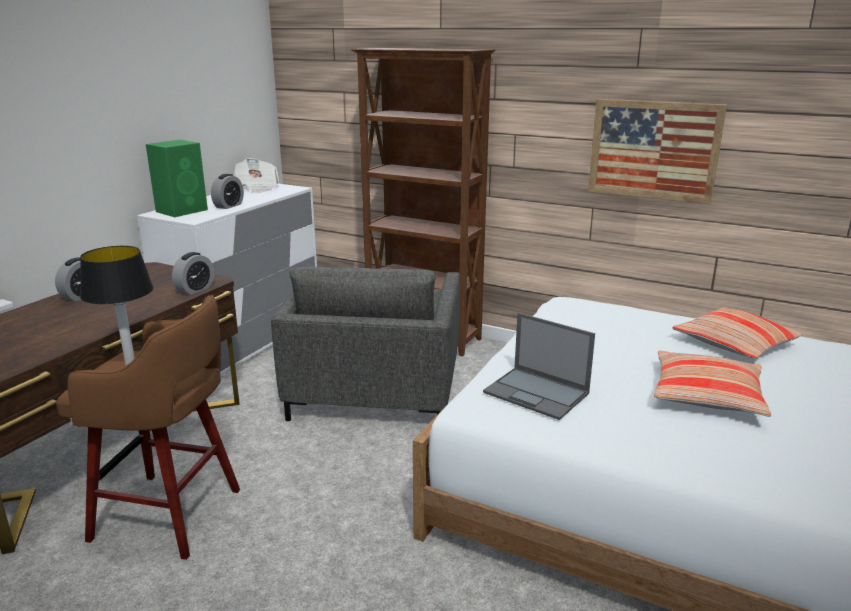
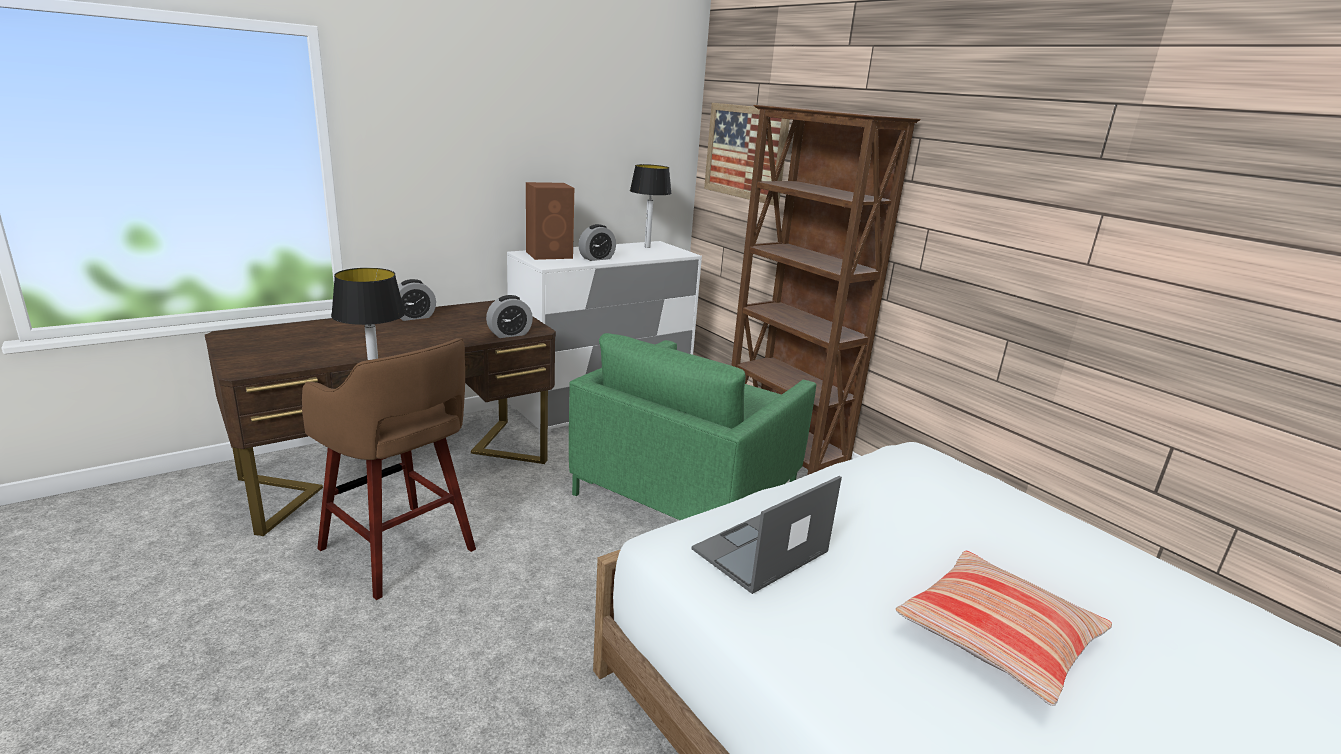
camera: 25 degrees right, 0 degrees up
(183, 210) = (550, 255): green speaker -> brown speaker
(257, 188) = (647, 247): newspaper -> table lamp
(375, 389) = (685, 490): grey armchair -> green armchair
(537, 393) = (759, 552): laptop -> laptop turned 75 degrees clockwise
(653, 150) = (1102, 276): picture -> picture (745, 152)
(734, 343) = (1116, 578): pillow -> none

